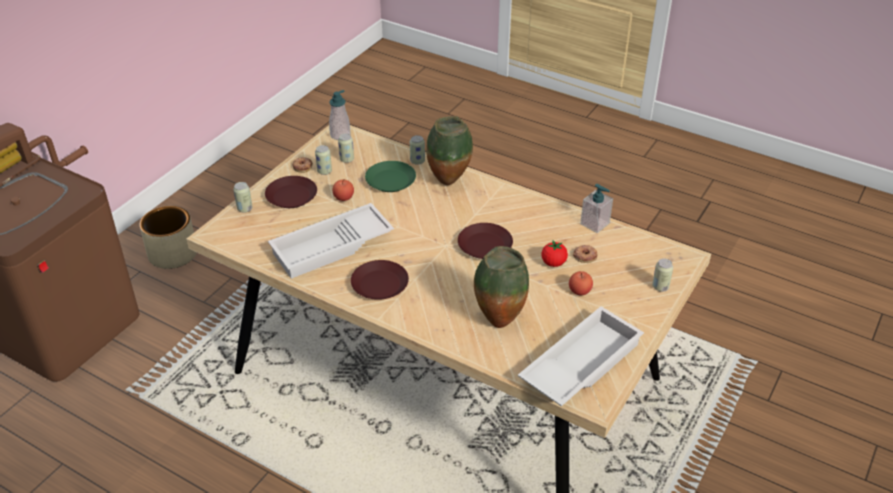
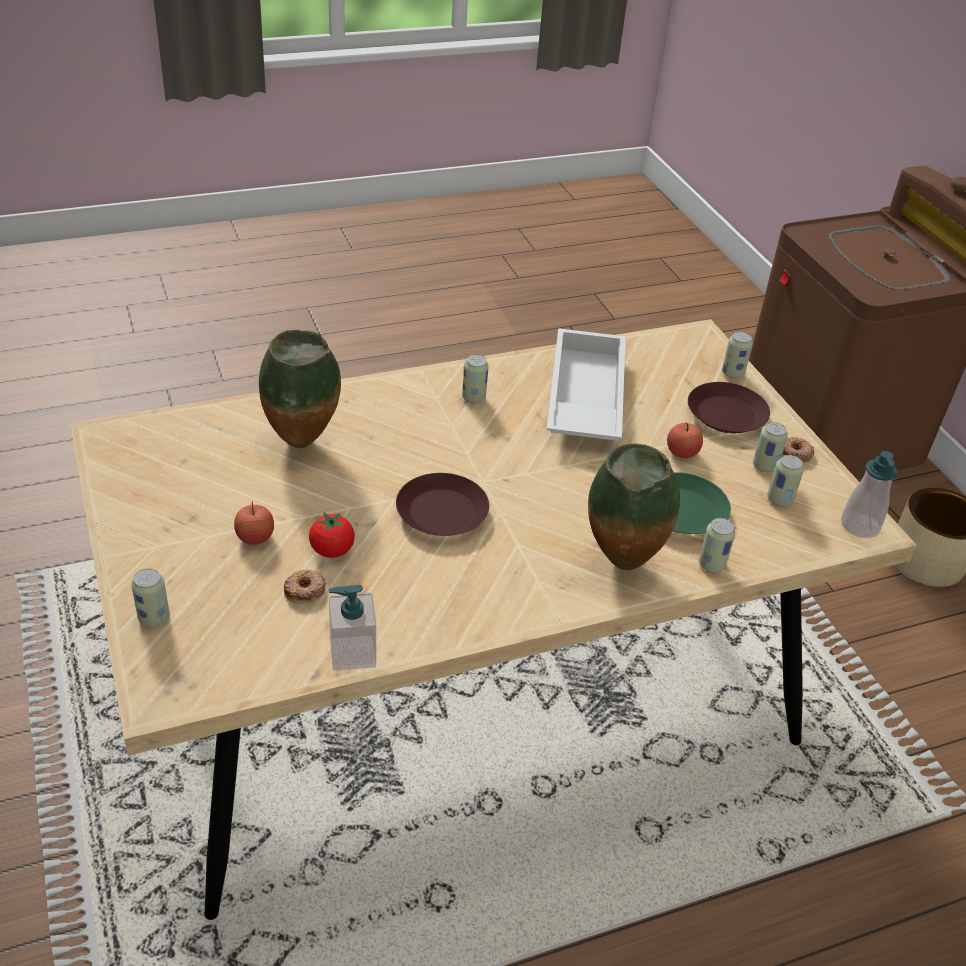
camera: 125 degrees right, 0 degrees up
(380, 284) = (473, 397): brown plate -> can
(579, 363) = (162, 459): white tray -> none

